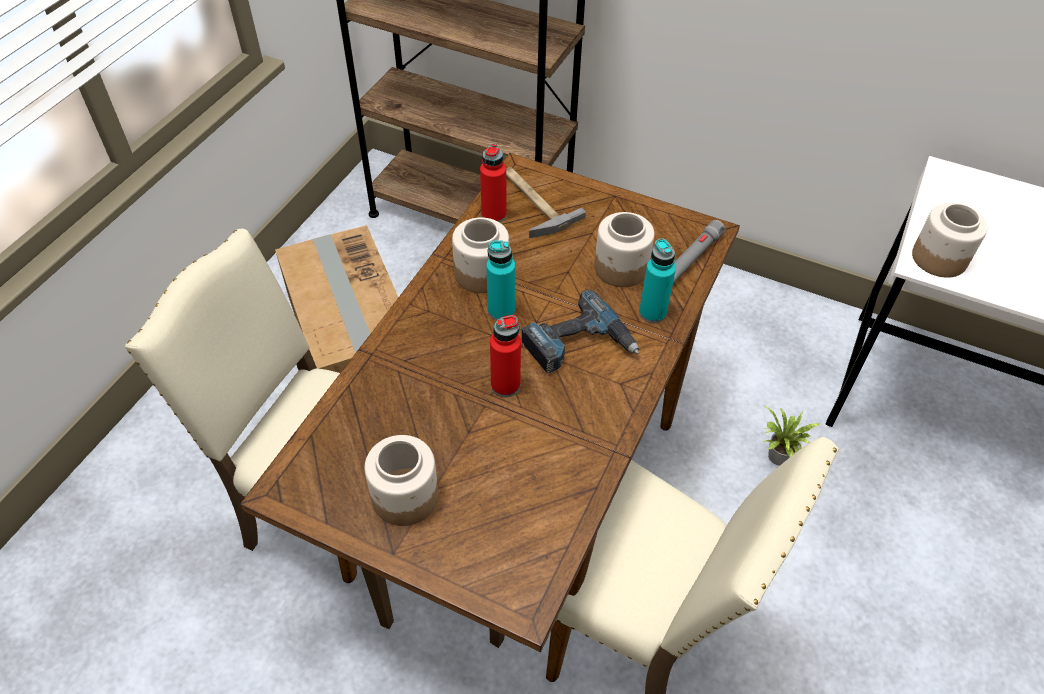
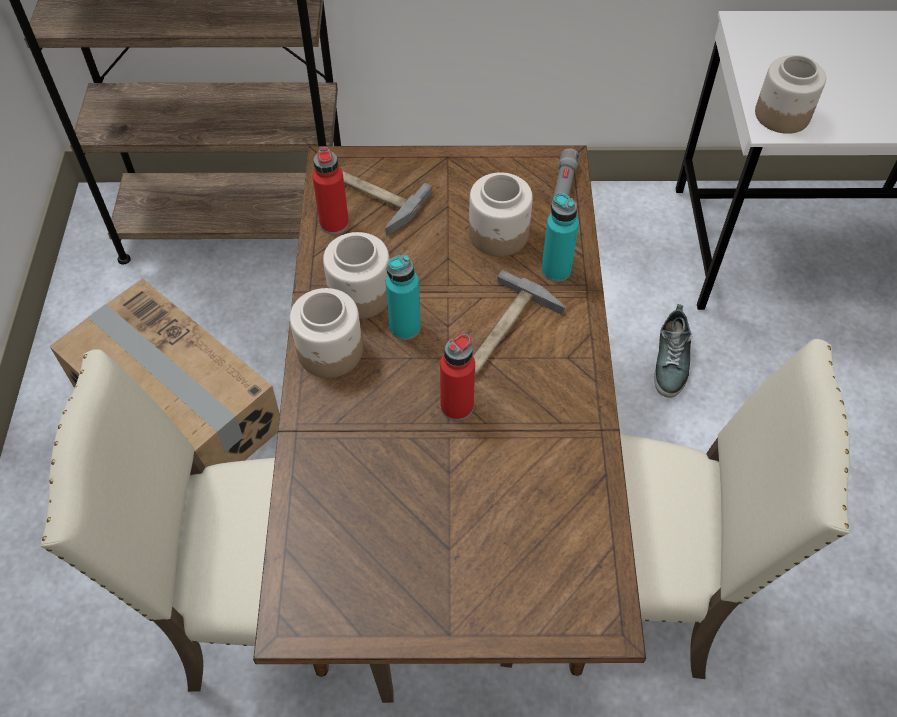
camera: 25 degrees left, 5 degrees up
(405, 497) = (426, 570): jar -> jar (330, 352)
(579, 345) = (504, 333): power drill -> hammer
(777, 459) = (671, 361): potted plant -> shoe

